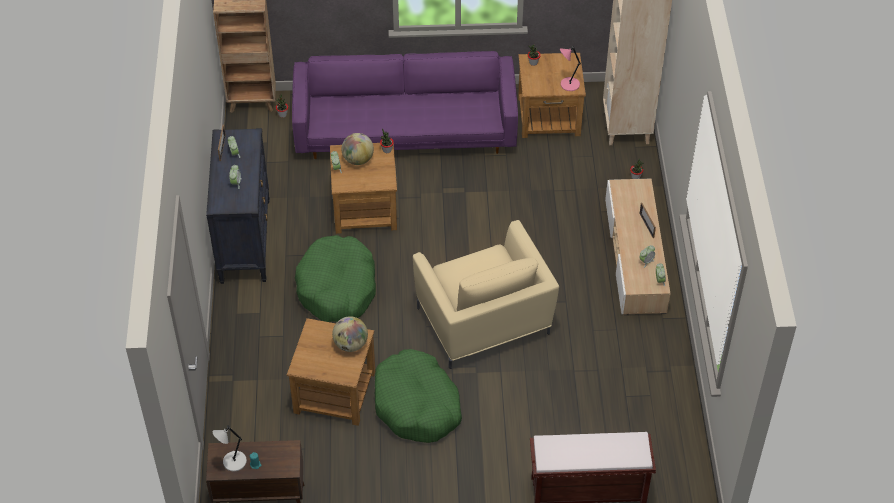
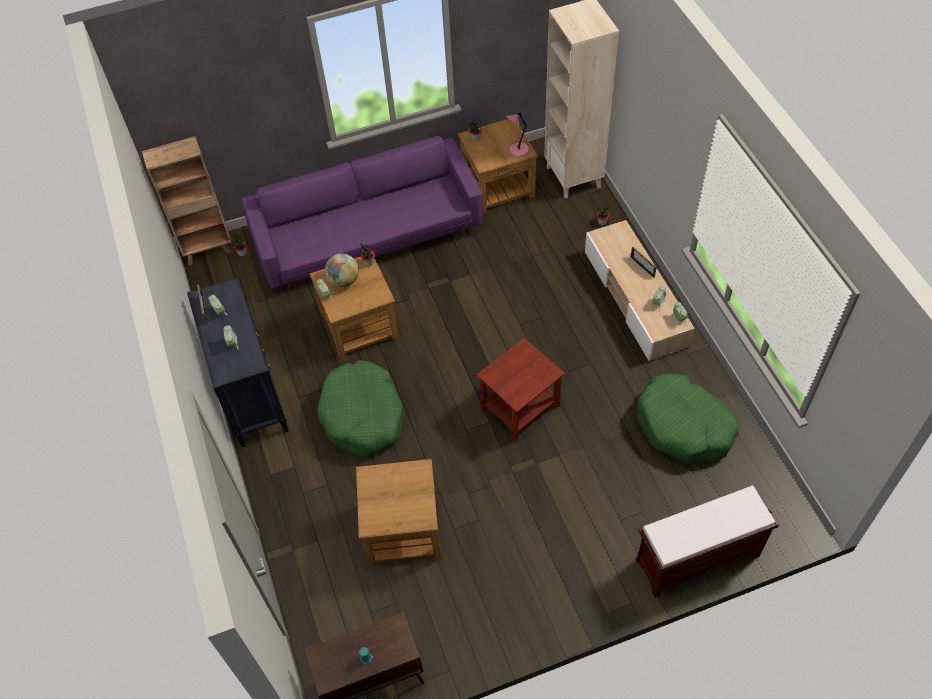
camera: 15 degrees left, 5 degrees up
(233, 462) = (340, 663): grey table lamp -> none
(350, 344) = (413, 482): globe -> none
(417, 405) = (491, 517): green dog bed -> green dog bed (684, 426)
(483, 322) = (521, 409): beige armchair -> brown side table

